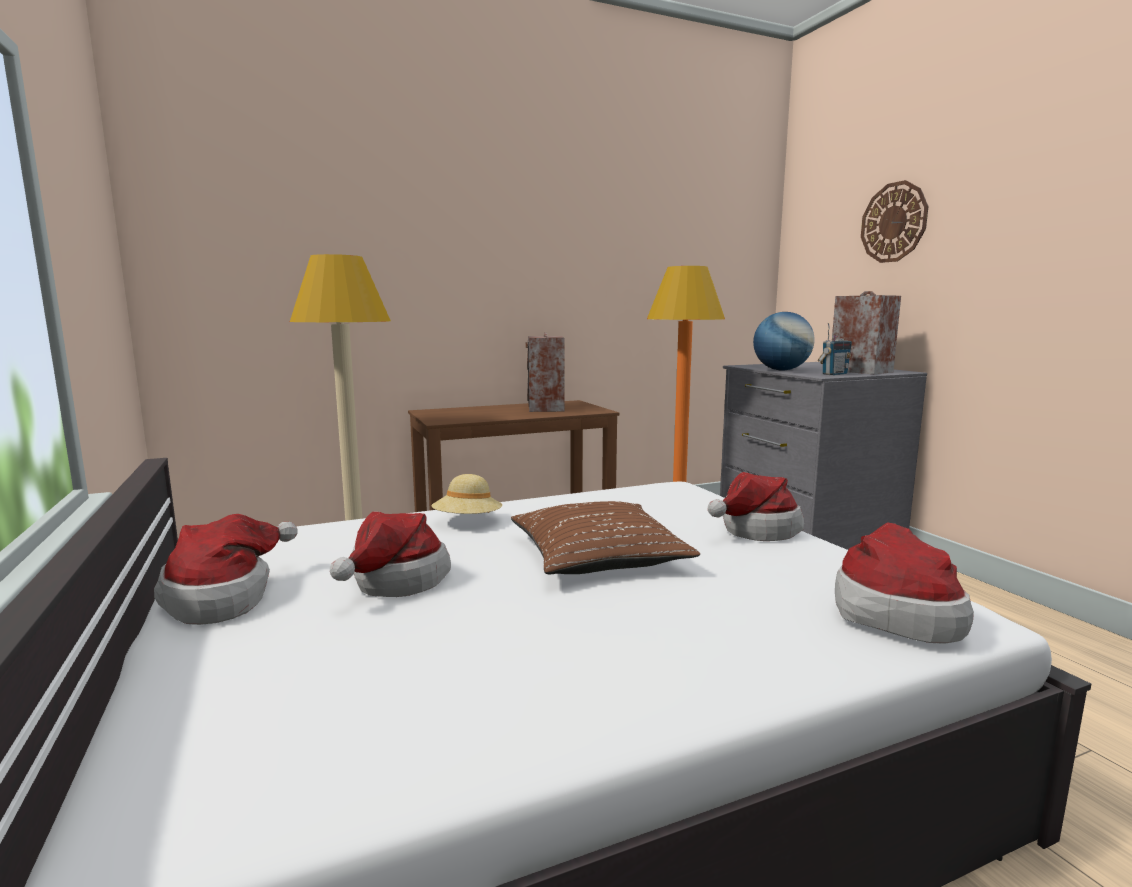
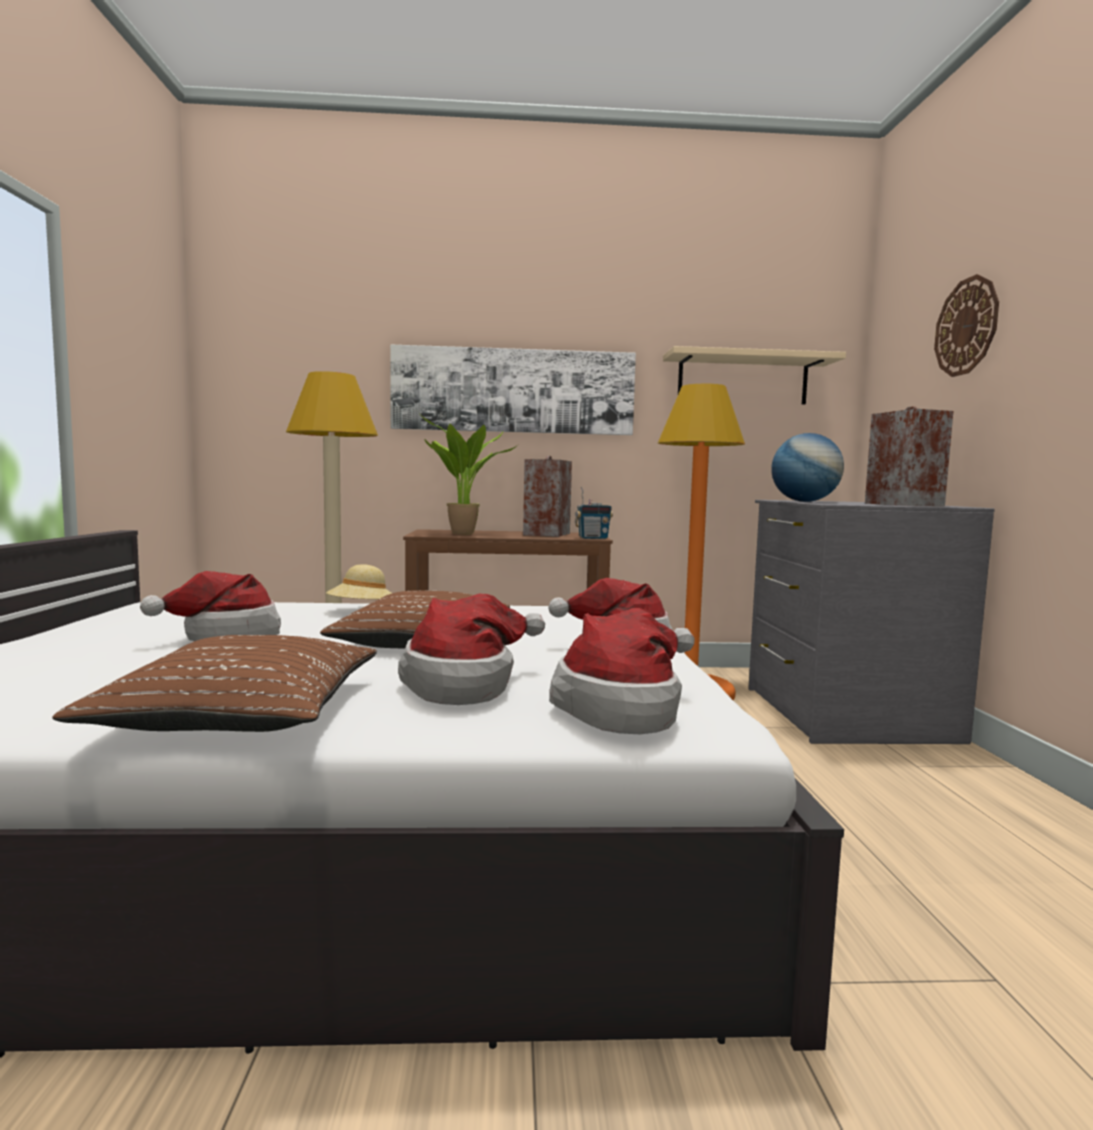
camera: 20 degrees right, 5 degrees down
(225, 596) = (96, 628): hat -> hat (466, 684)
(472, 416) = (461, 534): none -> potted plant
(494, 265) = (513, 391): none -> picture
(608, 690) = (241, 712): none -> brown pillow
(691, 254) = (742, 380): none -> beige shelf
(834, 374) = (854, 504): radio -> radio (593, 538)

